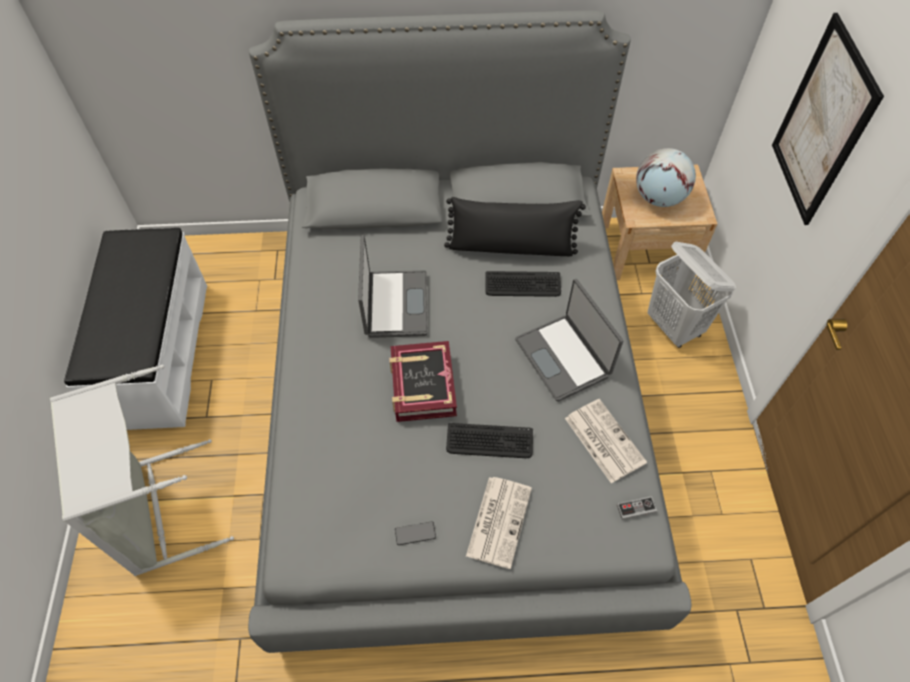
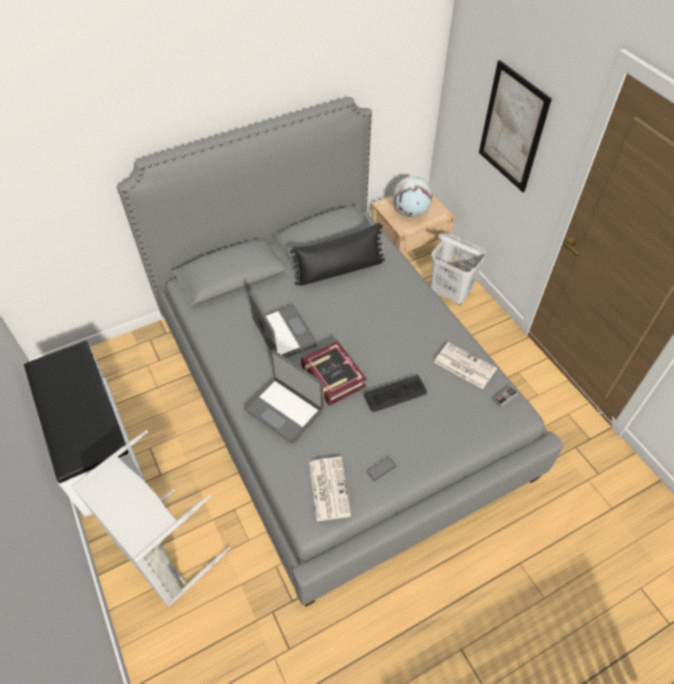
camera: 25 degrees left, 5 degrees down
(499, 520) = (428, 438): newspaper -> newspaper (328, 488)
(522, 285) = (361, 291): keyboard -> none
(564, 357) = (412, 326): laptop -> laptop (285, 409)

